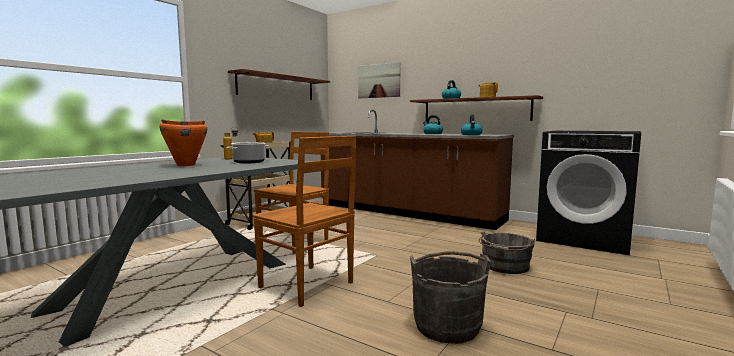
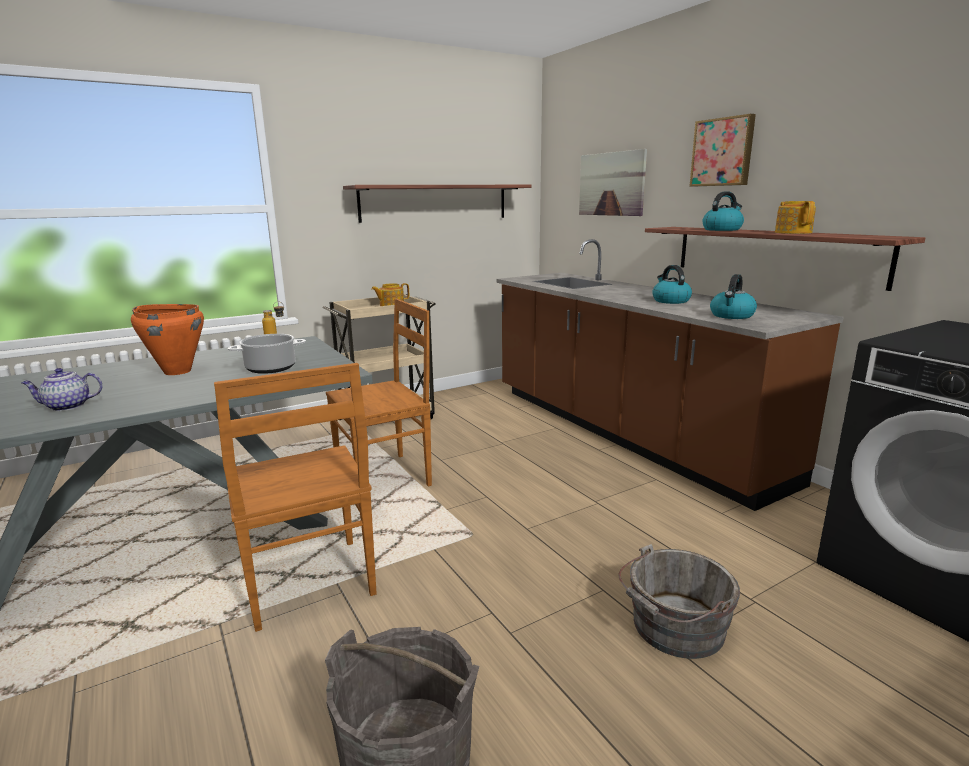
camera: 25 degrees right, 10 degrees up
(147, 175) = (66, 406): none -> teapot
(444, 63) = (723, 152): none -> picture

